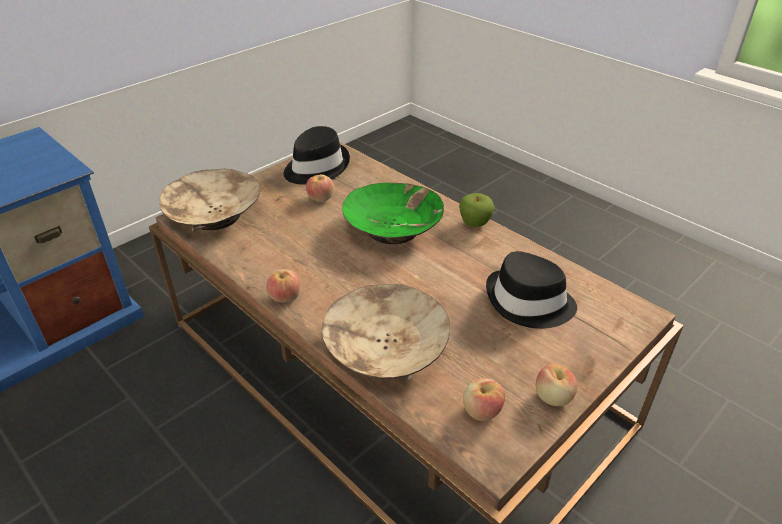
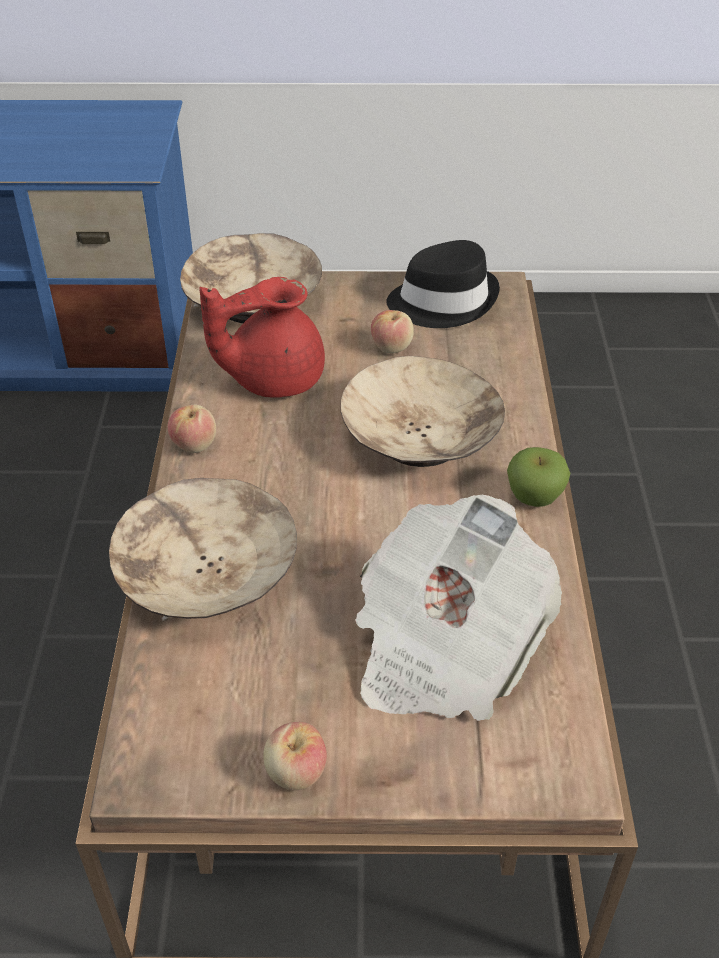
camera: 45 degrees right, 5 degrees up
(280, 243) = (272, 378): none -> red teapot
(393, 228) = (421, 438): green bowl -> beige bowl
(481, 411) = (201, 718): apple -> none
(529, 302) = (444, 646): black hat -> newspaper

